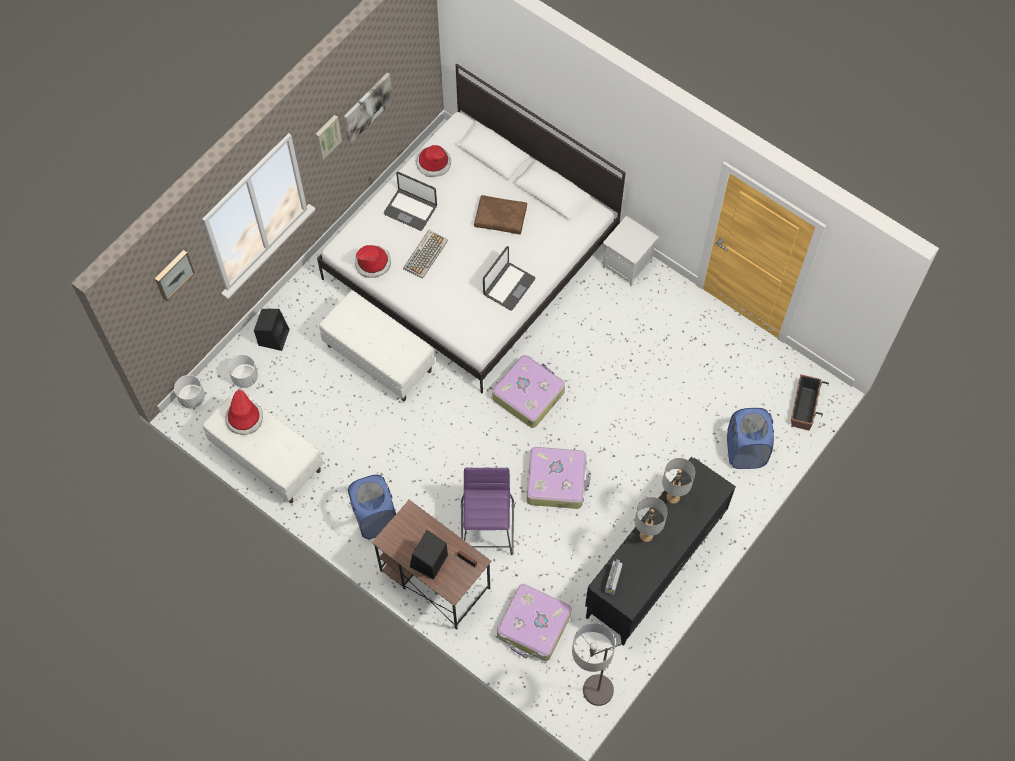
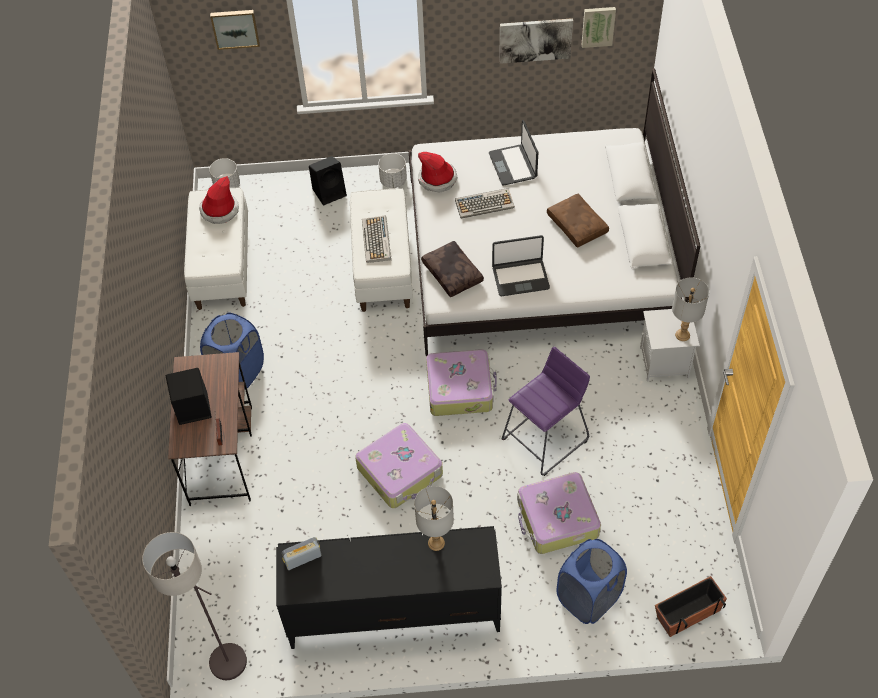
camera: 50 degrees right, 10 degrees down
(245, 377) = (277, 202): white planter -> white planter (393, 181)
(327, 136) = (472, 31): picture -> picture (598, 26)
(381, 343) = (377, 240): none -> keyboard
(433, 163) = (572, 148): hat -> none
(464, 321) = (453, 273): none -> brown pillow
(487, 528) = (305, 455): purple stool -> purple stool (545, 439)
(534, 626) = (245, 562): suitcase -> suitcase (557, 519)
(646, 535) = (375, 551): grey table lamp -> grey table lamp (683, 335)

